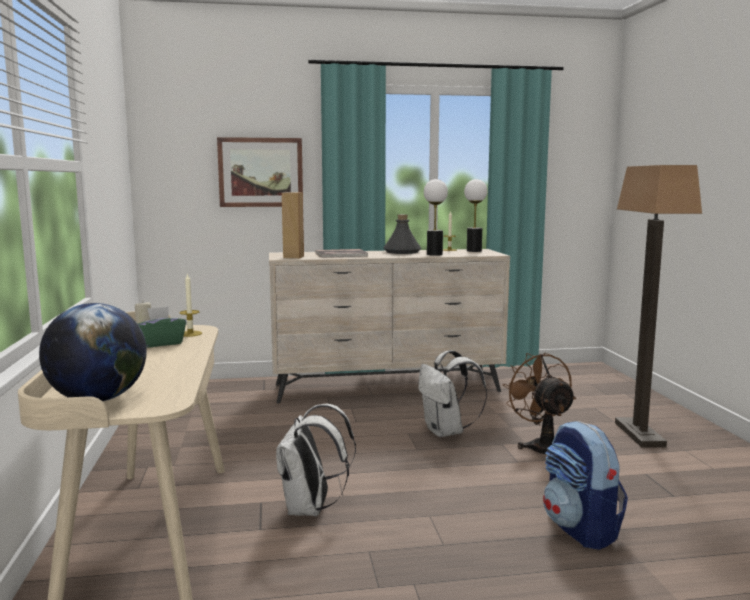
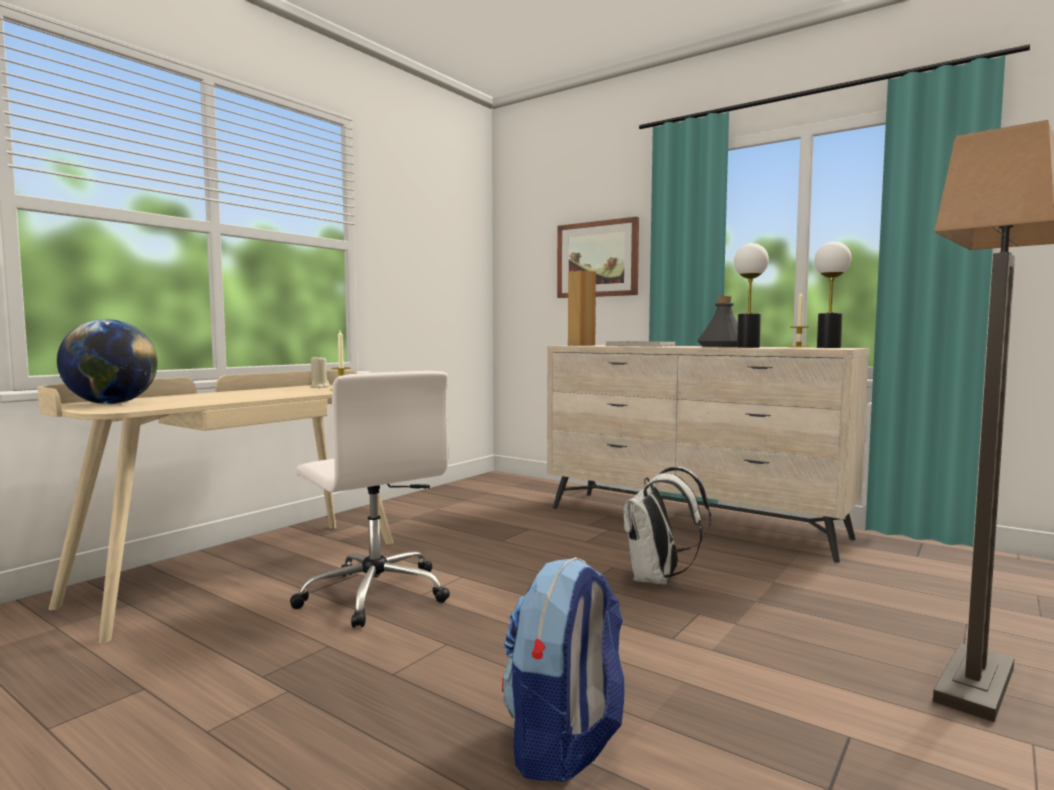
camera: 45 degrees right, 5 degrees down
(160, 343) = (296, 391): green tissue box -> none
(310, 509) = (374, 594): white backpack -> white office chair
(541, 447) = (748, 636): brown fan -> none

